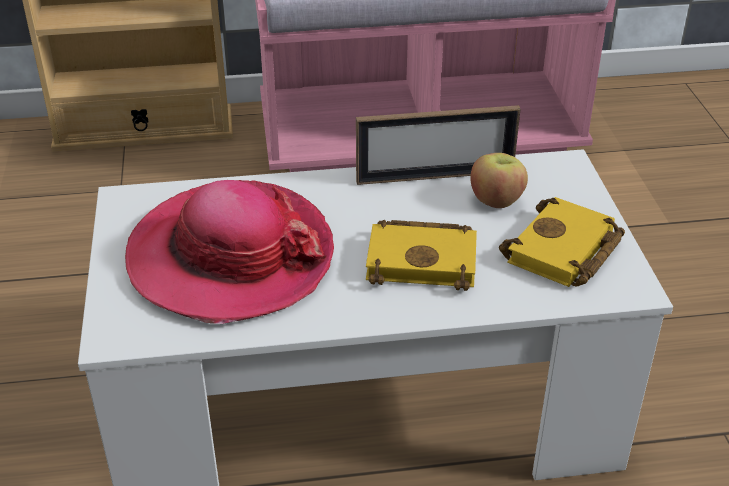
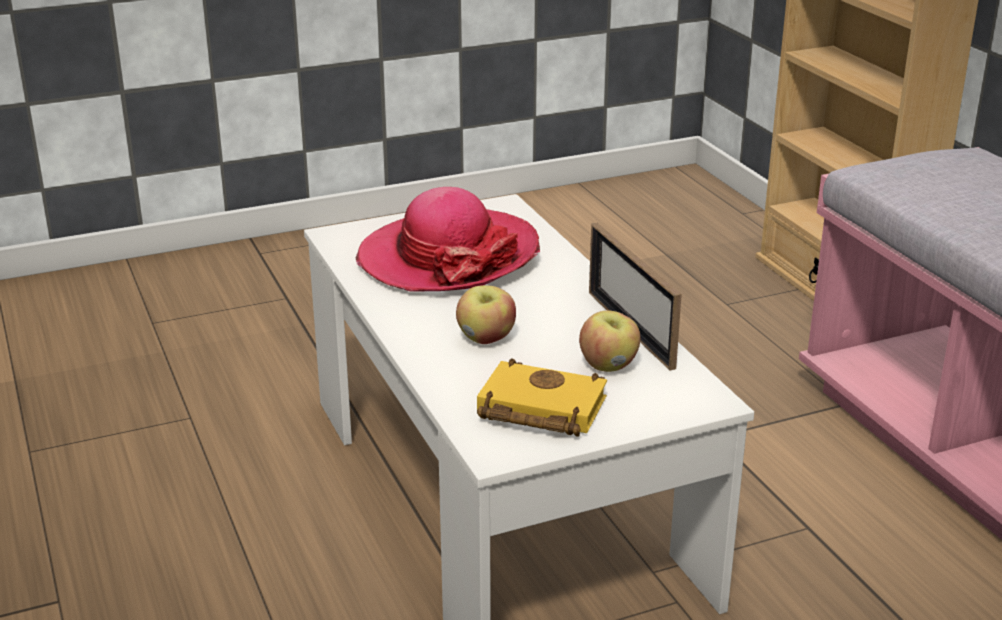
camera: 75 degrees right, 10 degrees down
(425, 260) = (486, 339): yellow book -> apple

